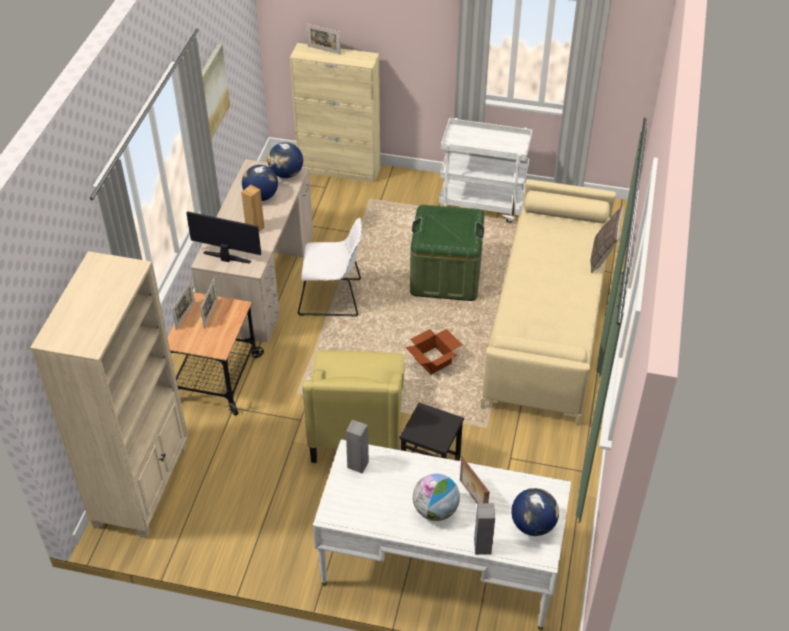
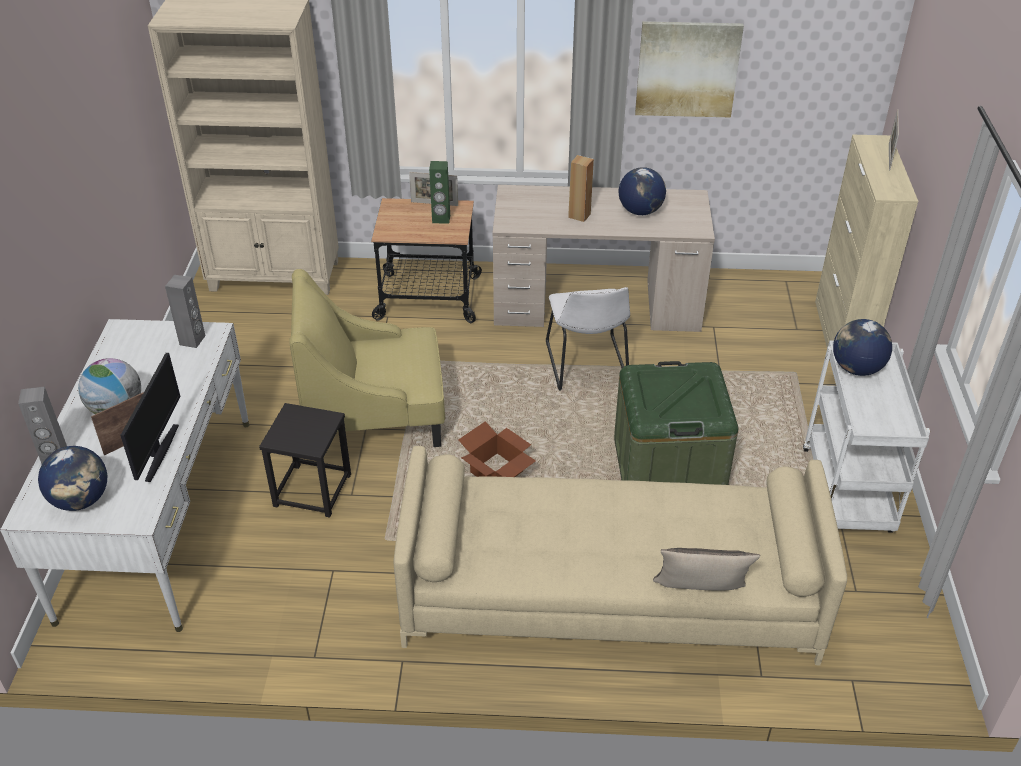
camera: 80 degrees right, 5 degrees down
(210, 313) = (441, 219): picture frame -> green speaker
(226, 258) = (519, 204): monitor -> monitor (159, 452)
(286, 174) = (693, 223): globe -> globe (856, 368)

